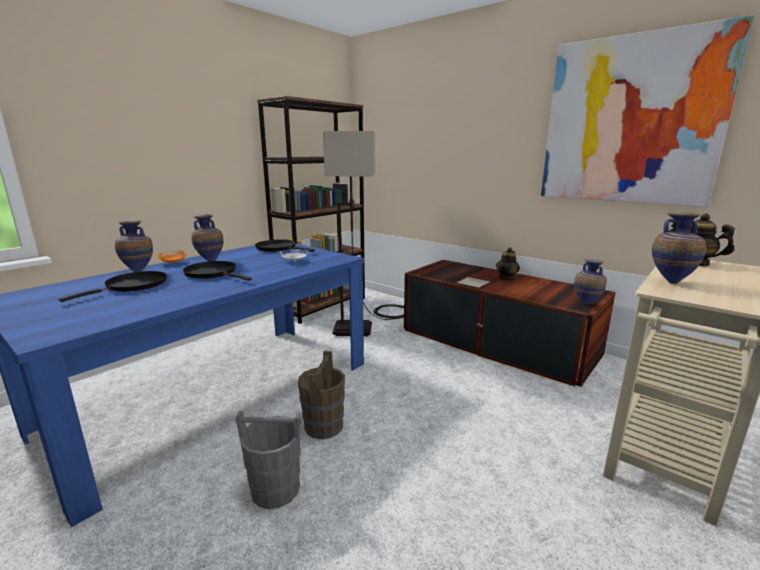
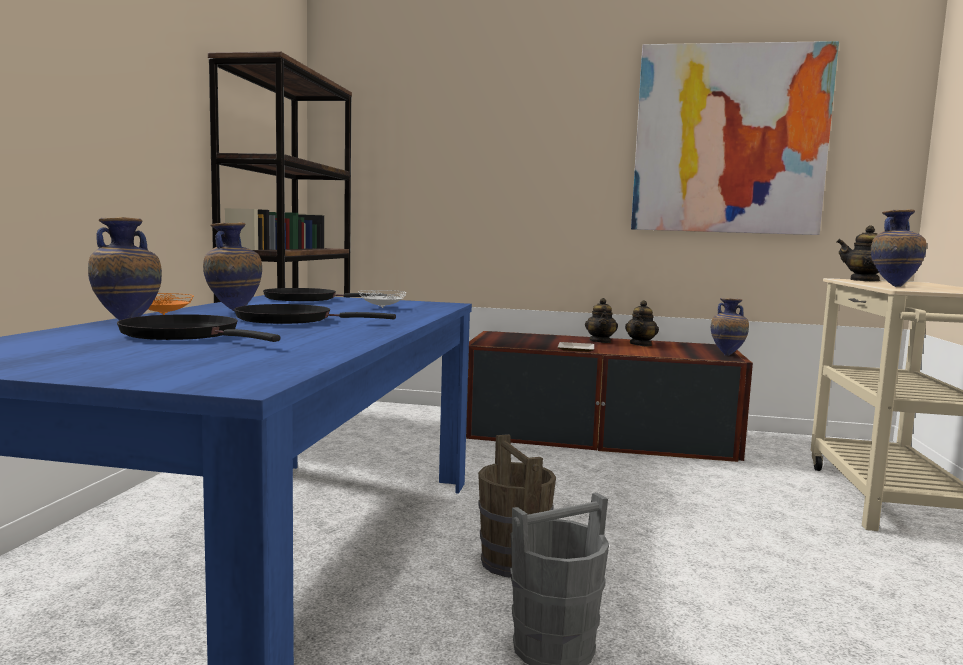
camera: 30 degrees left, 10 degrees down
(133, 286) = (186, 335): black frying pan -> black frying pan turned 60 degrees counterclockwise
(376, 320) = (407, 433): floor lamp -> none
(533, 284) = (641, 344): none -> teapot

